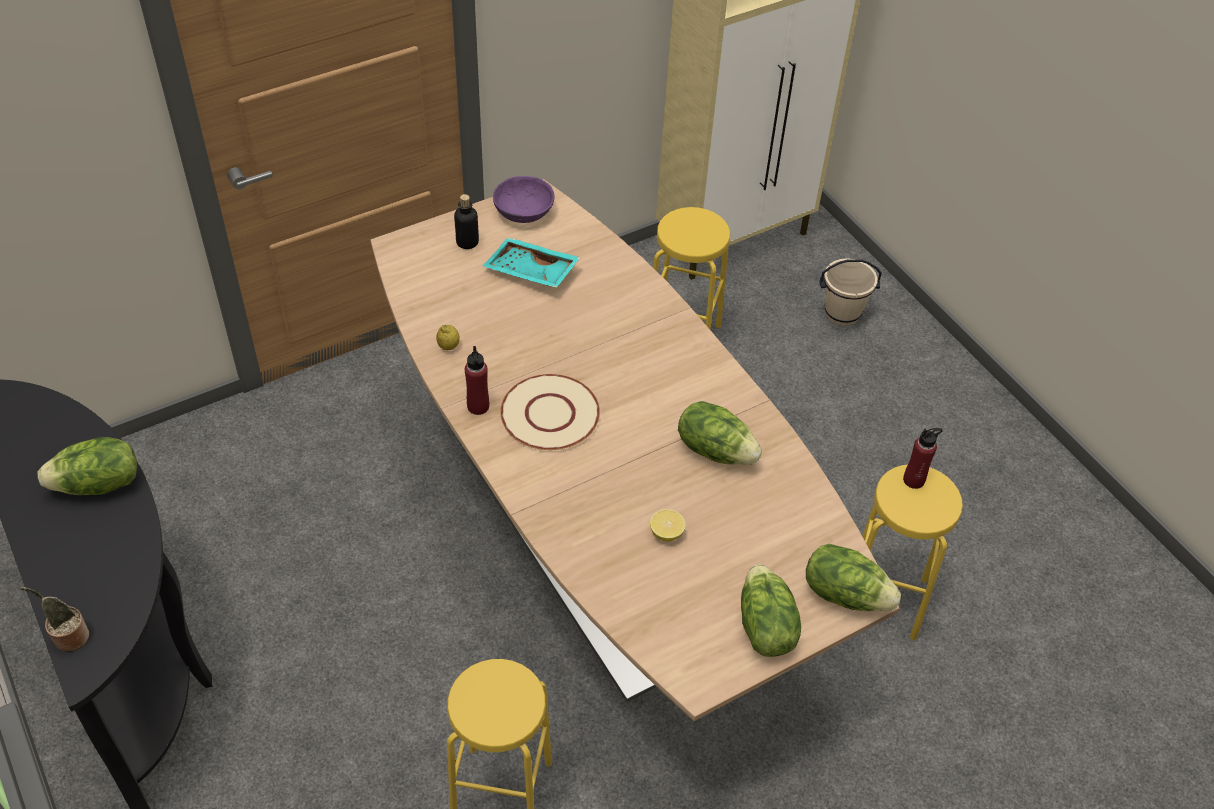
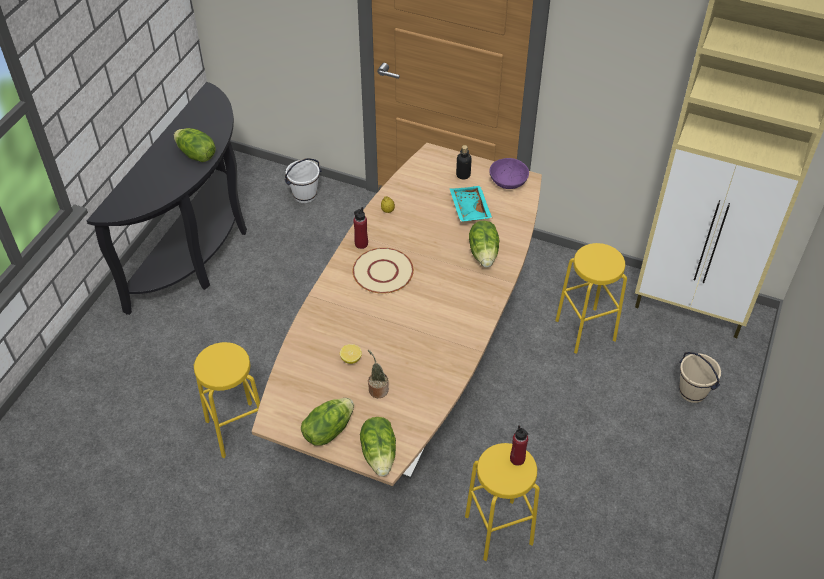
camera: 55 degrees right, 0 degrees up
(68, 637) = (117, 198): potted plant -> potted plant (377, 389)
(173, 462) = (305, 195): none -> white bucket
(715, 450) = (424, 348): lettuce -> lettuce (484, 253)

